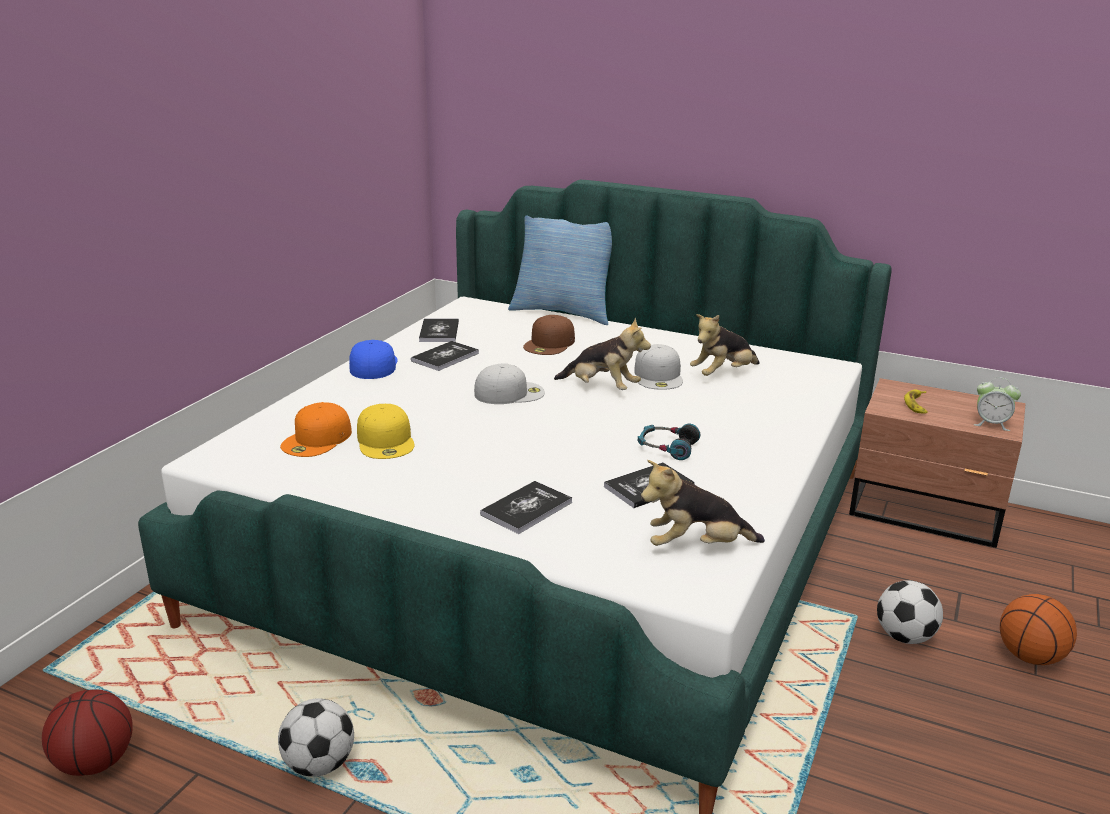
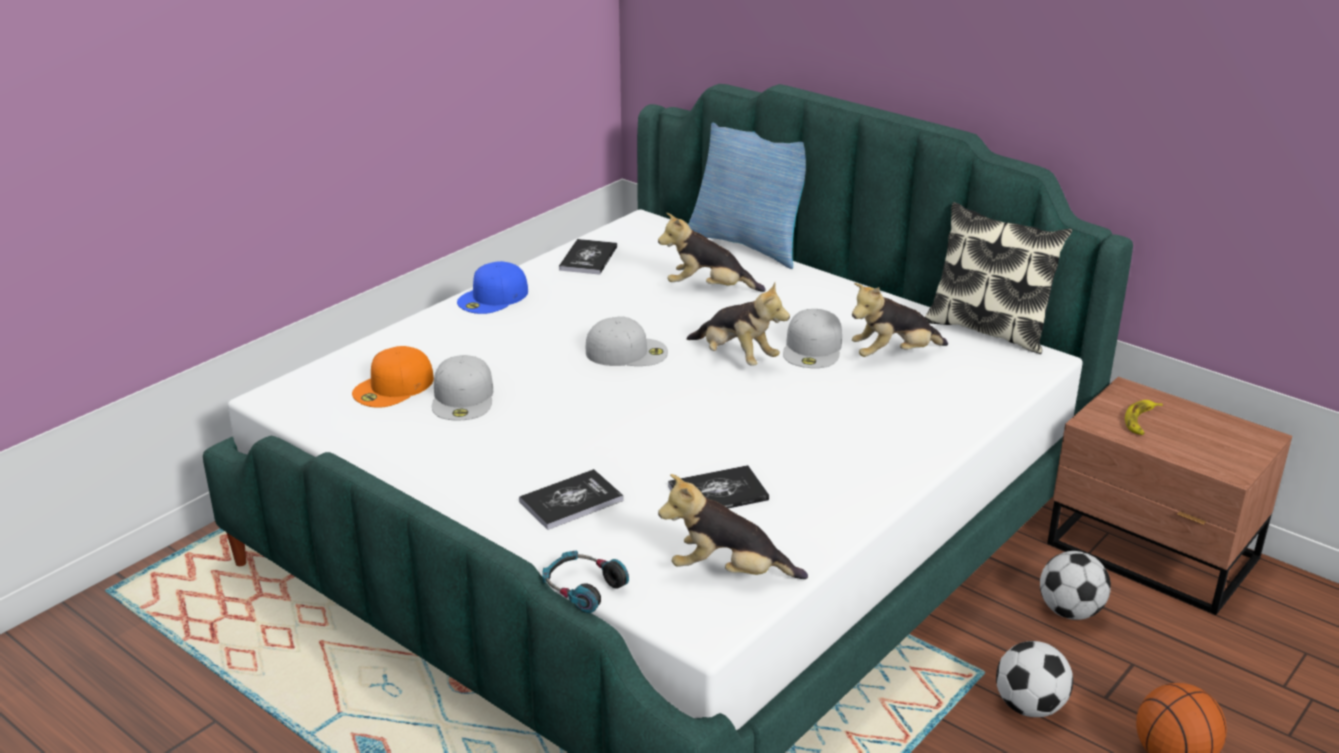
camera: 15 degrees right, 5 degrees up
(96, 763) = (128, 693): basketball -> none
(319, 765) = (331, 734): football -> football (1070, 612)
(373, 365) = (493, 297): blue cap -> blue cap turned 150 degrees counterclockwise
(386, 441) = (464, 398): yellow cap -> white cap
(445, 357) = (578, 295): book -> none
(550, 343) = (708, 289): brown cap -> plush toy
(667, 448) = (767, 446): headphones -> headphones (583, 588)
(782, 351) = (989, 329): none -> pillow
(991, 424) = (1222, 460): alarm clock -> none

